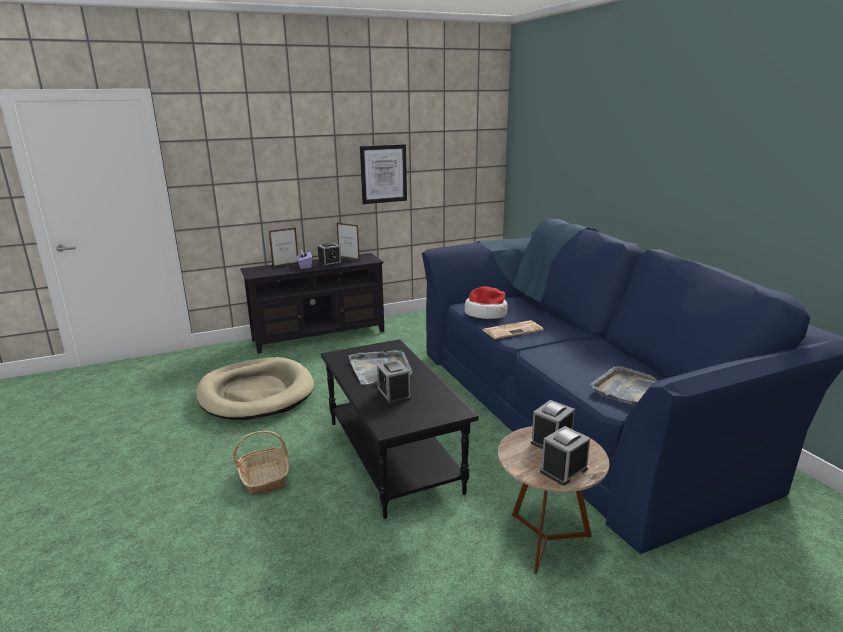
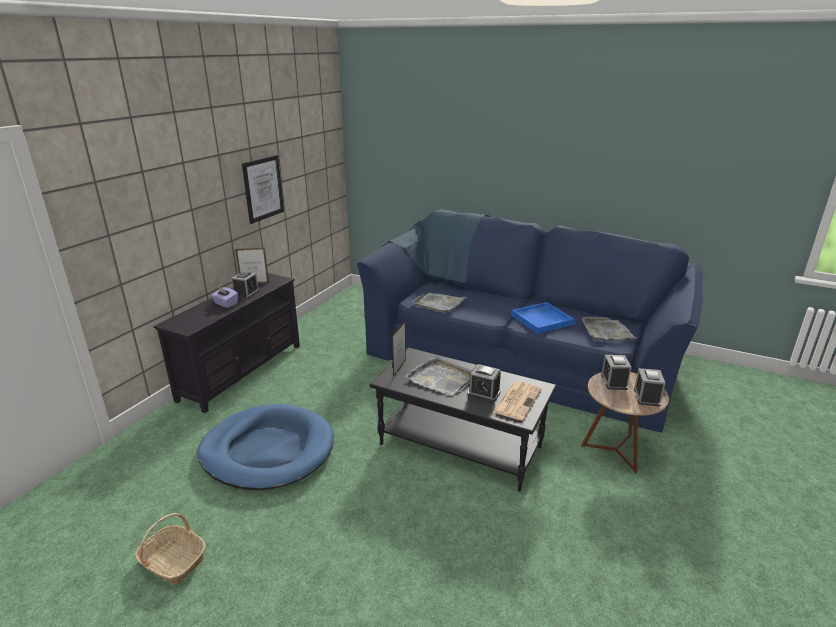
camera: 40 degrees left, 5 degrees up
(256, 393) = (268, 450): beige dog bed -> blue dog bed
(265, 477) = (395, 513): basket -> basket (172, 561)
(285, 265) = (201, 308): picture frame -> picture frame (399, 368)
(486, 313) = (439, 303): hat -> grey tray
(513, 330) = (479, 311): newspaper -> newspaper (517, 400)
(569, 355) = (542, 319): none -> blue tray

